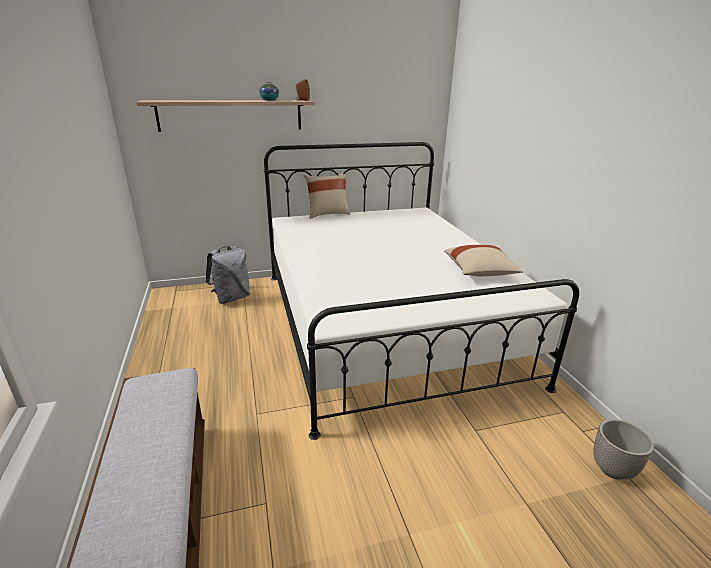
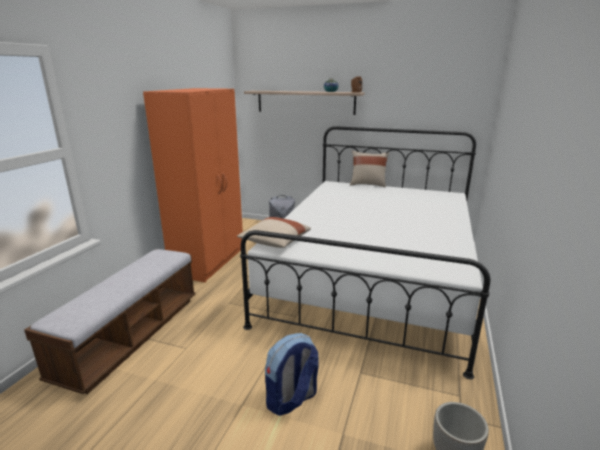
camera: 35 degrees right, 5 degrees down
(167, 367) = (209, 261): none -> orange wardrobe
(449, 496) = (291, 400): none -> backpack
(480, 272) = (432, 246): beige pillow -> beige pillow (275, 242)

